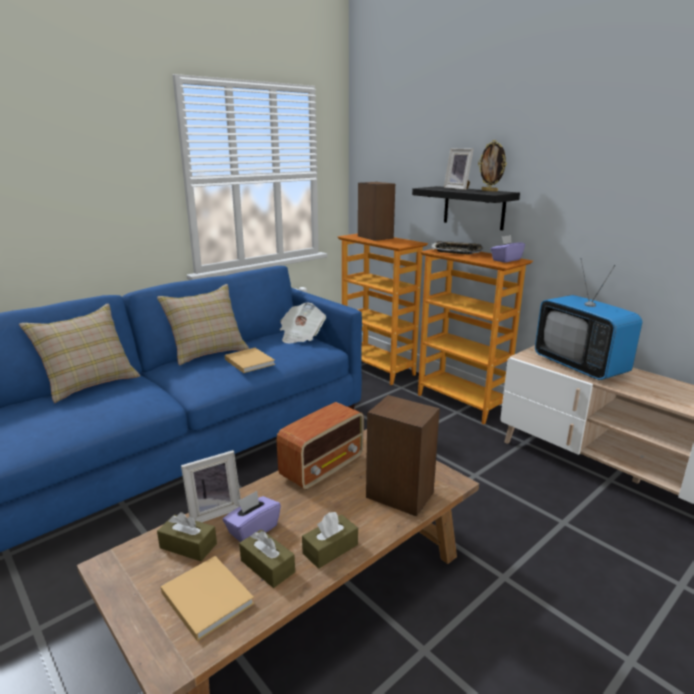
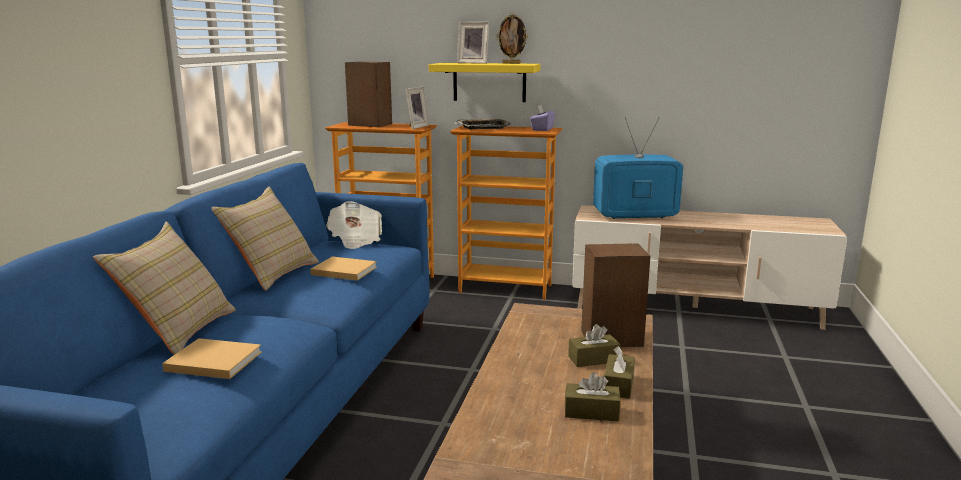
camera: 35 degrees left, 5 degrees down
(188, 546) = (504, 426): brown tissue box -> brown tissue box (593, 359)
(206, 596) = (578, 447): beige book -> beige book (211, 361)
(213, 511) = (482, 398): picture frame -> picture frame (415, 127)
(253, 530) = (539, 397): purple tissue box -> none
(323, 467) = (523, 341): radio -> none
(474, 207) = (489, 82): black shelf -> yellow shelf
(580, 366) = (635, 216): television -> television turned 150 degrees clockwise

